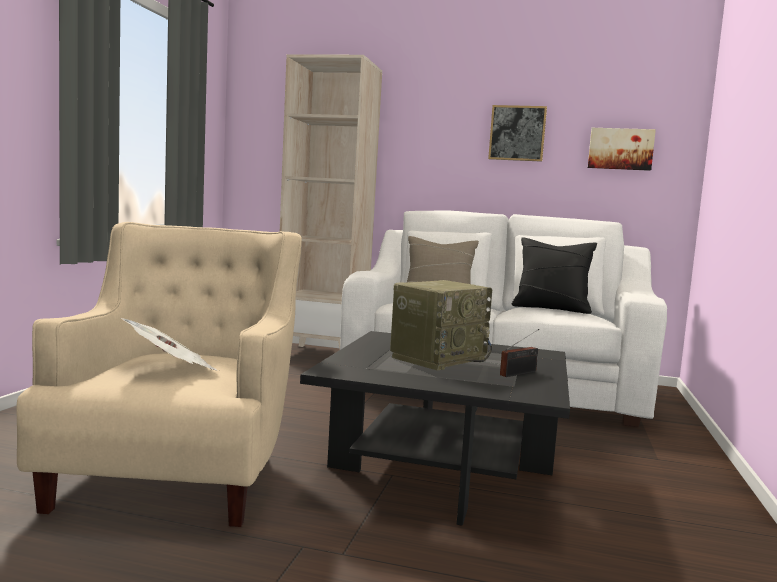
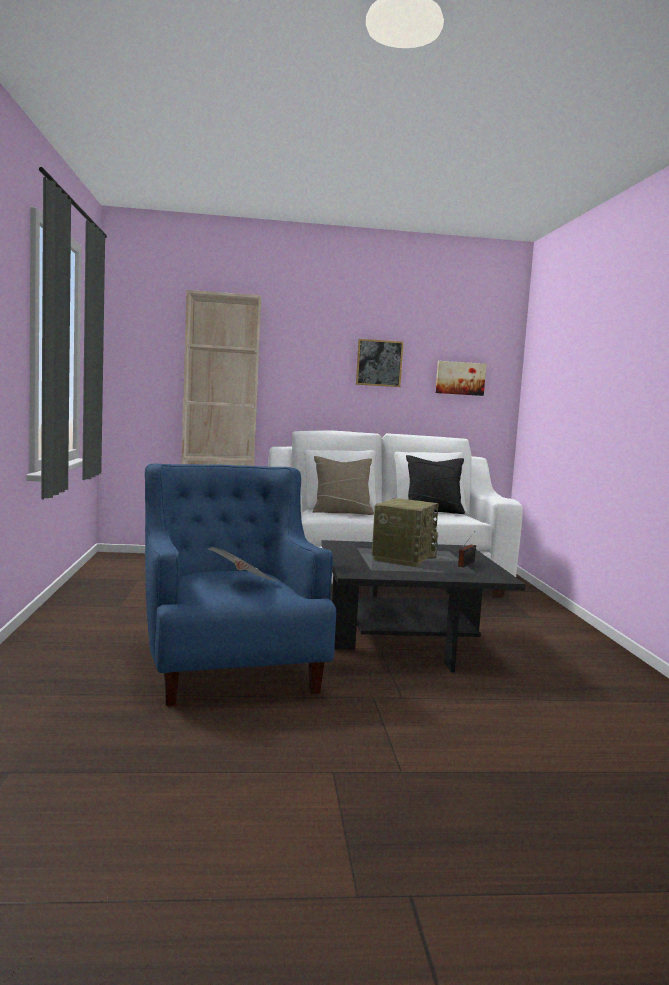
camera: 20 degrees left, 0 degrees up
(179, 472) = (229, 666): beige armchair -> blue armchair

